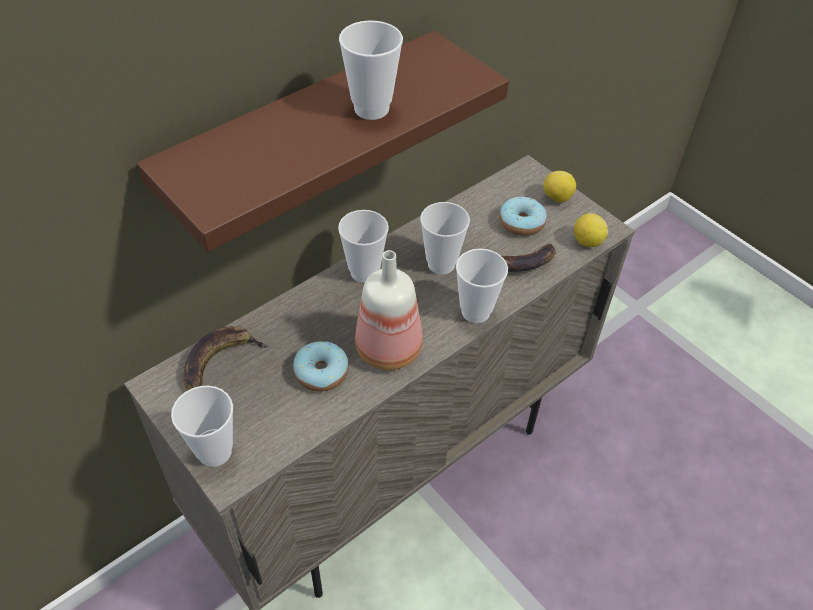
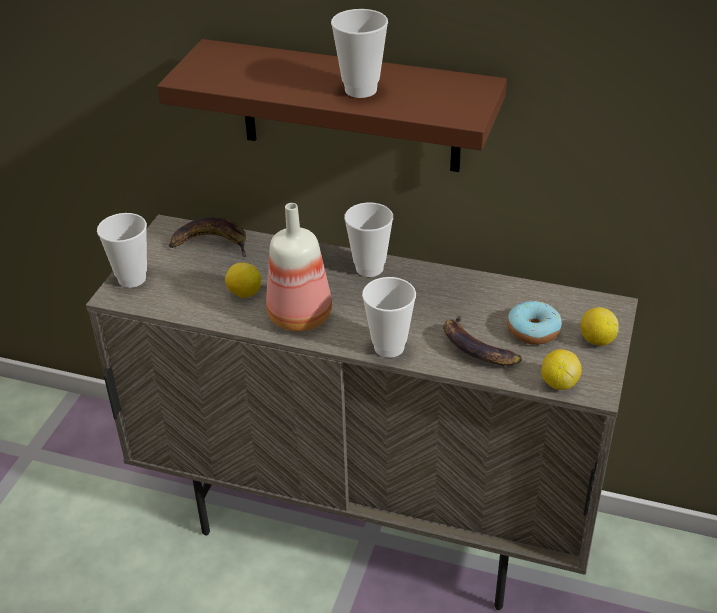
camera: 60 degrees right, 10 degrees down
(321, 372) = (244, 293): donut -> lemon
(441, 264) = (424, 304): cup -> none

